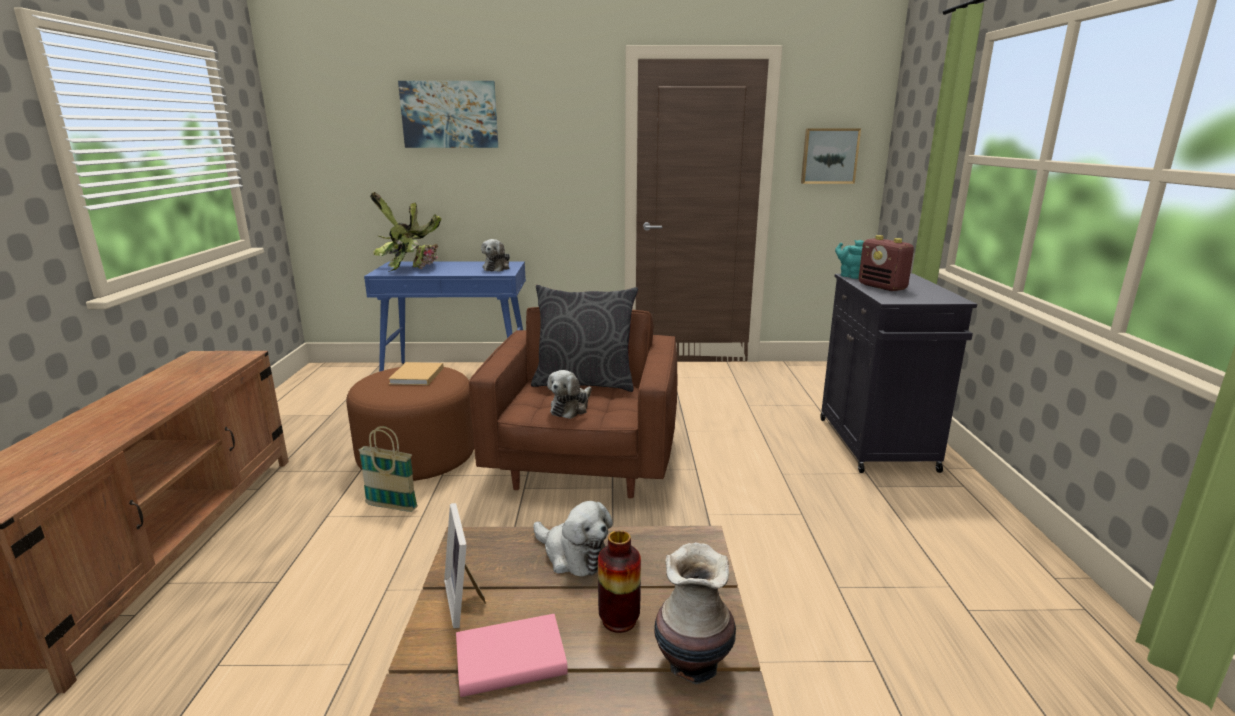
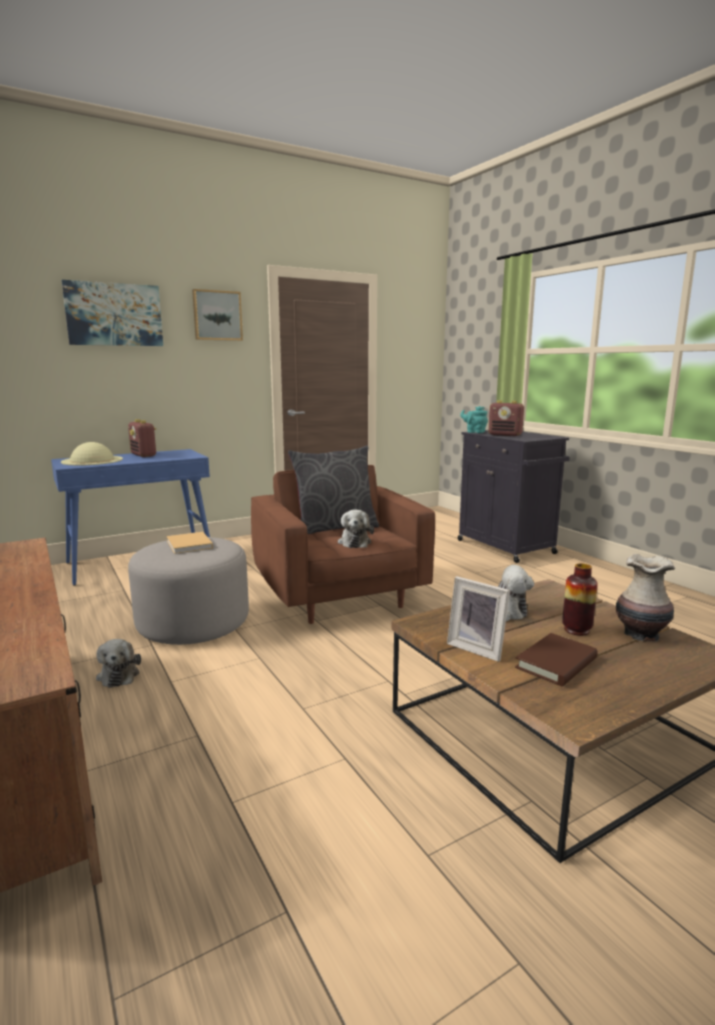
camera: 30 degrees left, 5 degrees down
(391, 507) = (223, 659): basket -> none
(412, 267) = (92, 460): potted plant -> beige hat
(417, 457) = (193, 623): brown ottoman -> grey ottoman
(466, 265) = (144, 455): none -> radio
(497, 268) = (178, 454): plush toy -> plush toy (119, 674)
(510, 660) = (556, 663): pink book -> brown book
(829, 156) = (410, 356): picture -> picture (217, 315)

